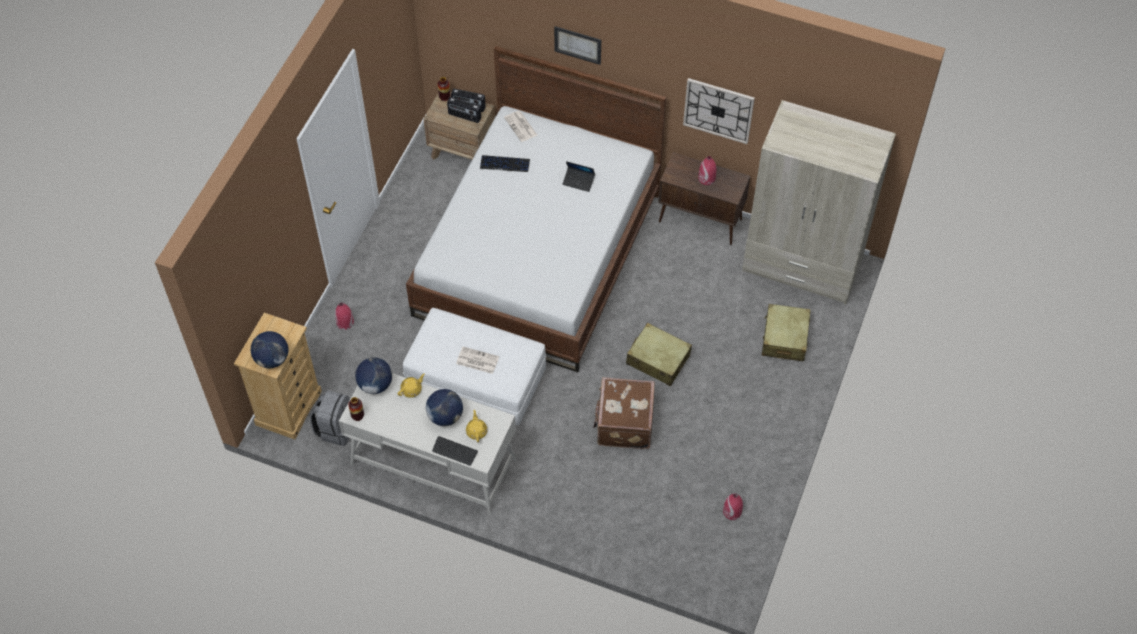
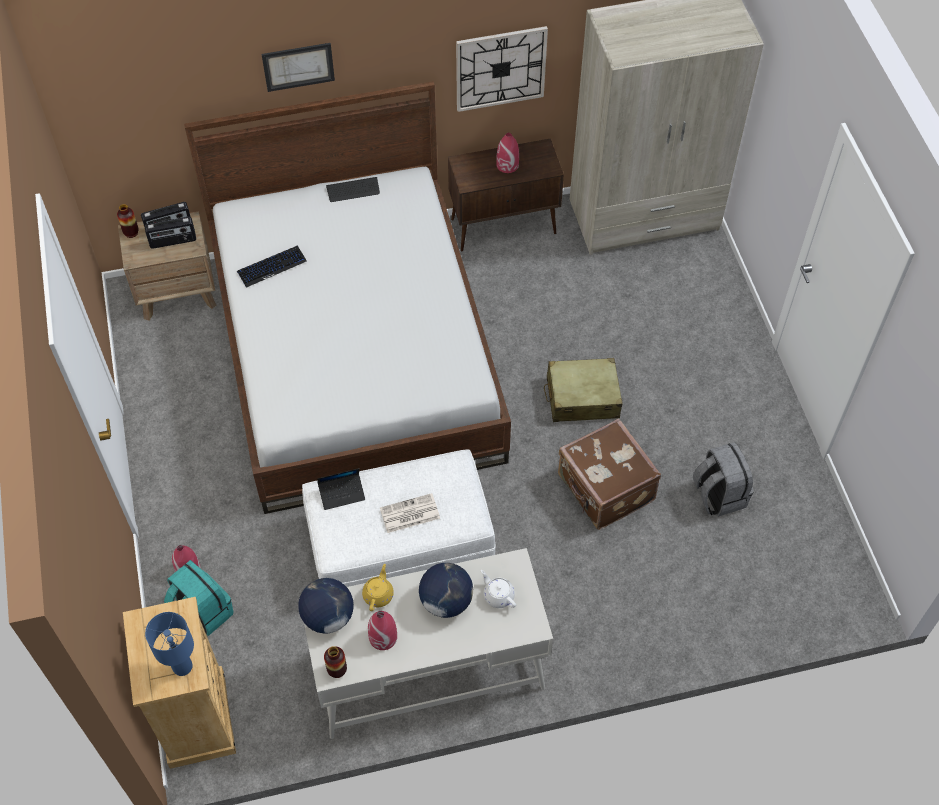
camera: 35 degrees left, 0 degrees up
(272, 359) = (183, 666): globe -> blue table lamp
(334, 351) = (202, 613): none -> turquoise backpack
(336, 428) = (277, 706): grey backpack -> grey backpack (718, 495)
(454, 451) = (492, 637): keyboard -> keyboard (353, 190)
(476, 431) = (498, 595): yellow teapot -> white teapot
(521, 127) = (256, 215): newspaper -> none
(578, 181) = (374, 241): laptop -> laptop (342, 493)
(732, 511) = (794, 513): red vase -> red vase (383, 637)
(784, 338) = (690, 299): beige suitcase -> none

